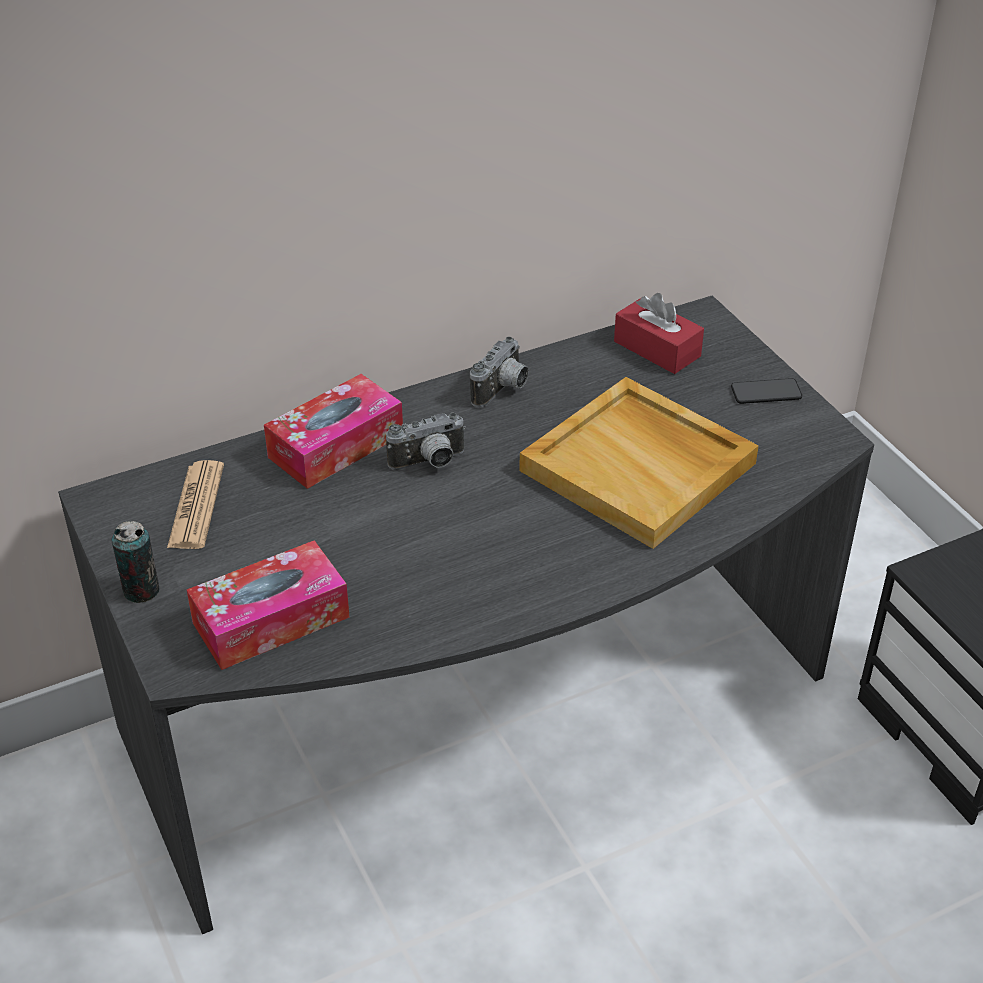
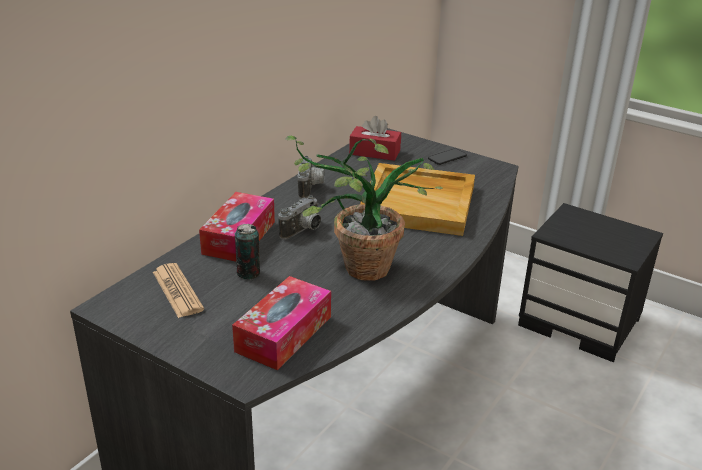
camera: 30 degrees left, 10 degrees down
(141, 590) = (181, 345): can -> can (248, 273)
(444, 553) = (354, 269): none -> potted plant

